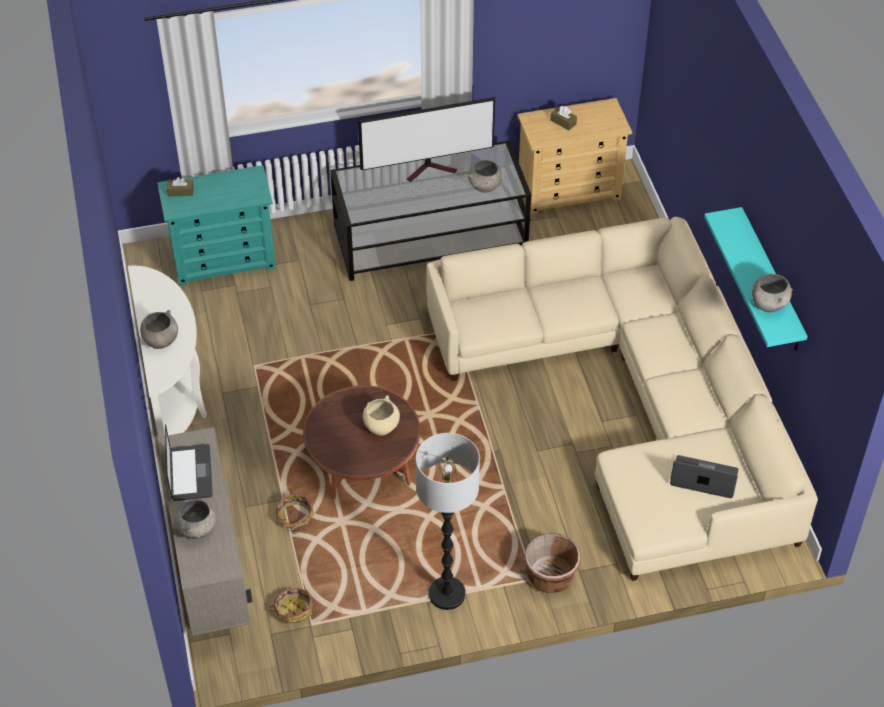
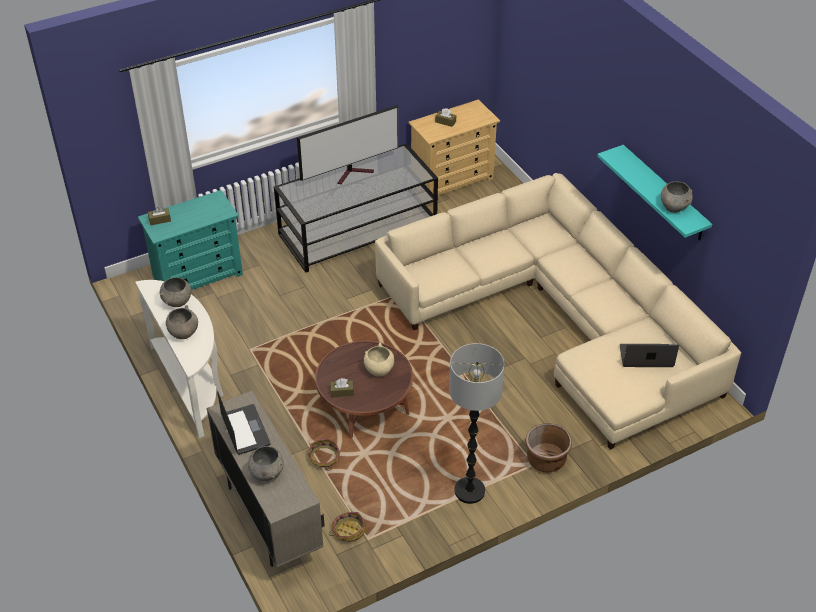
camera: 15 degrees left, 5 degrees down
(329, 445) = (342, 392): none -> brown tissue box
(484, 187) = (400, 178): grey bowl -> grey bowl (177, 302)

